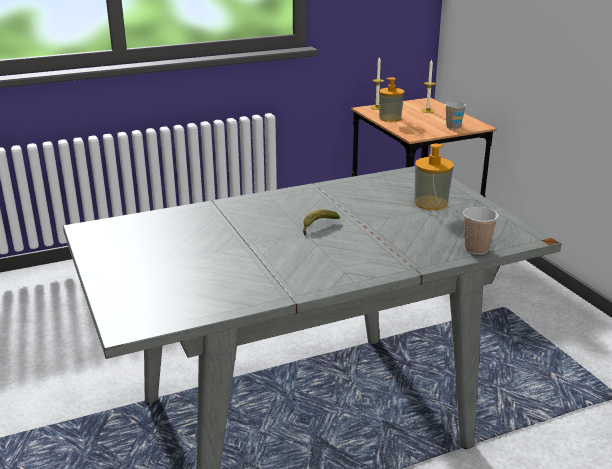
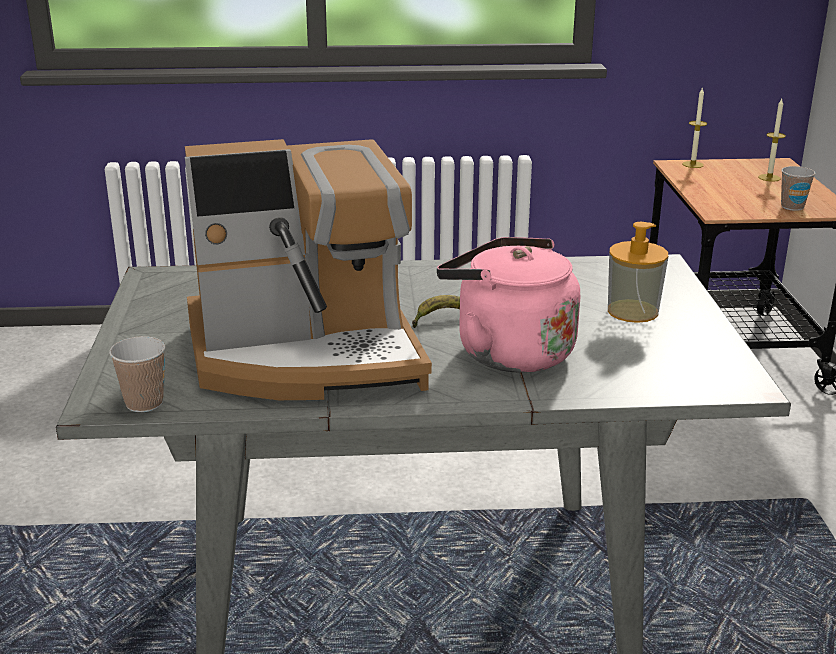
camera: 20 degrees right, 0 degrees up
(247, 265) = (307, 354): none -> coffee machine
(377, 240) = (508, 351): none -> pink kettle
(390, 118) = (701, 182): soap dispenser -> none
(476, 249) = (645, 389): cup -> cup (144, 403)

